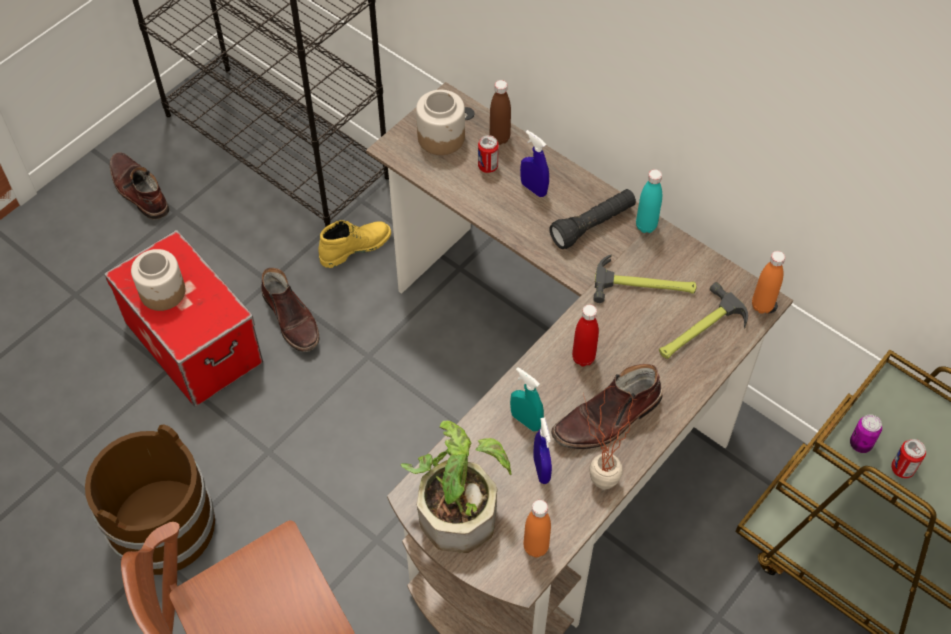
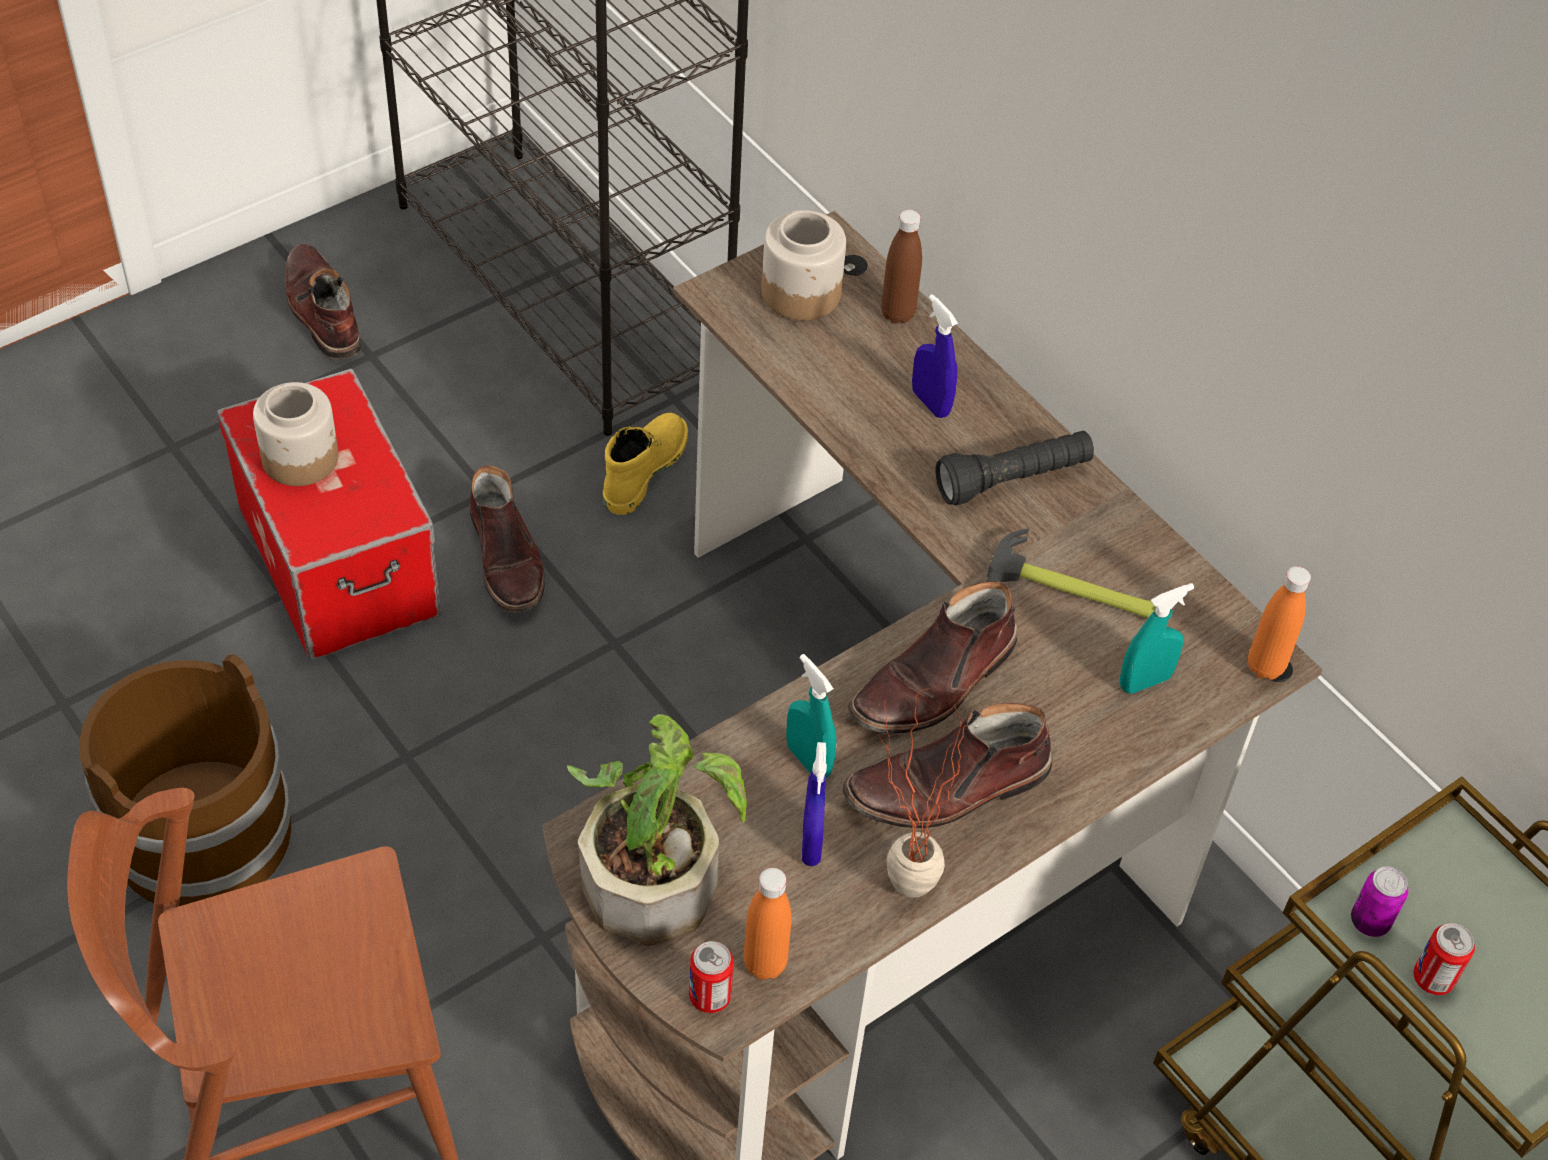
camera: 10 degrees right, 5 degrees down
(355, 247) = (643, 469): yellow boot -> yellow boot turned 45 degrees counterclockwise
(488, 166) = (865, 353): can -> can (710, 996)
(583, 358) = (935, 683): red bottle -> brown boot
(646, 226) = (1102, 499): turquoise bottle -> none
(698, 330) = (1145, 681): hammer -> turquoise spray bottle

